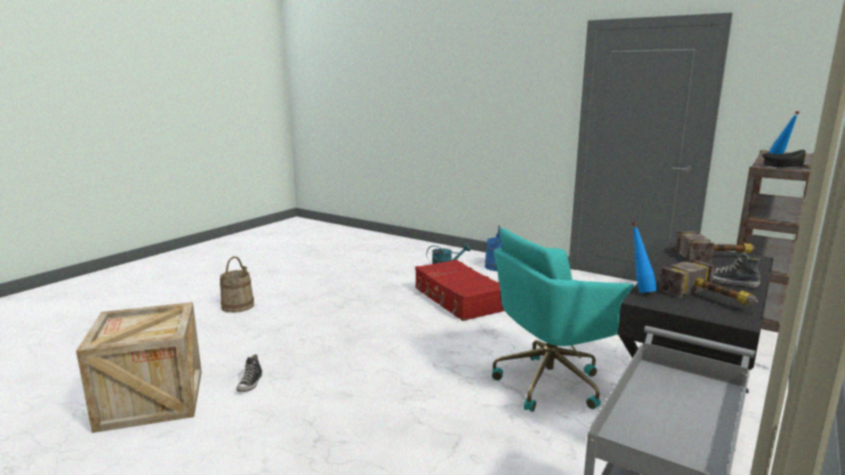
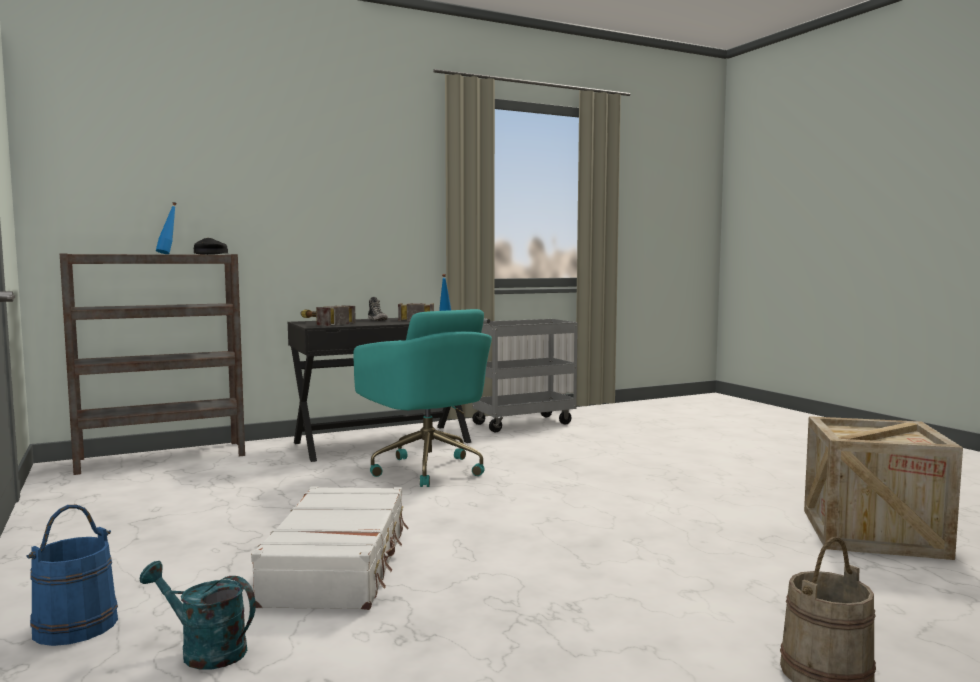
camera: 150 degrees left, 10 degrees down
(250, 384) = (746, 524): shoe -> none
(458, 299) = (339, 565): red suitcase -> white suitcase
(553, 383) = (424, 469): turquoise office chair -> turquoise office chair turned 45 degrees clockwise

